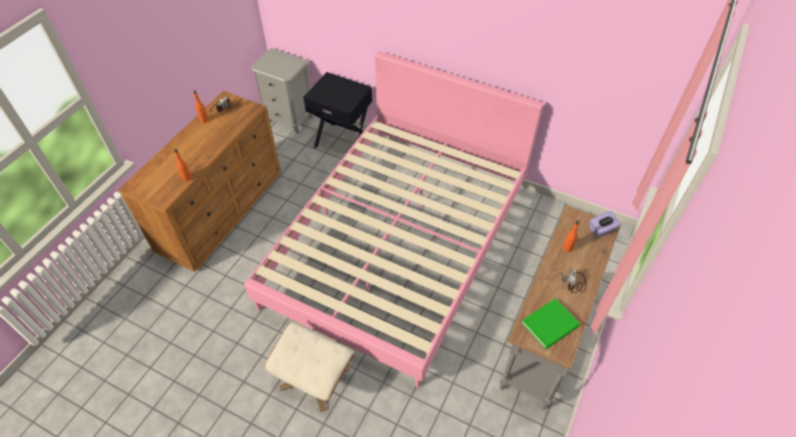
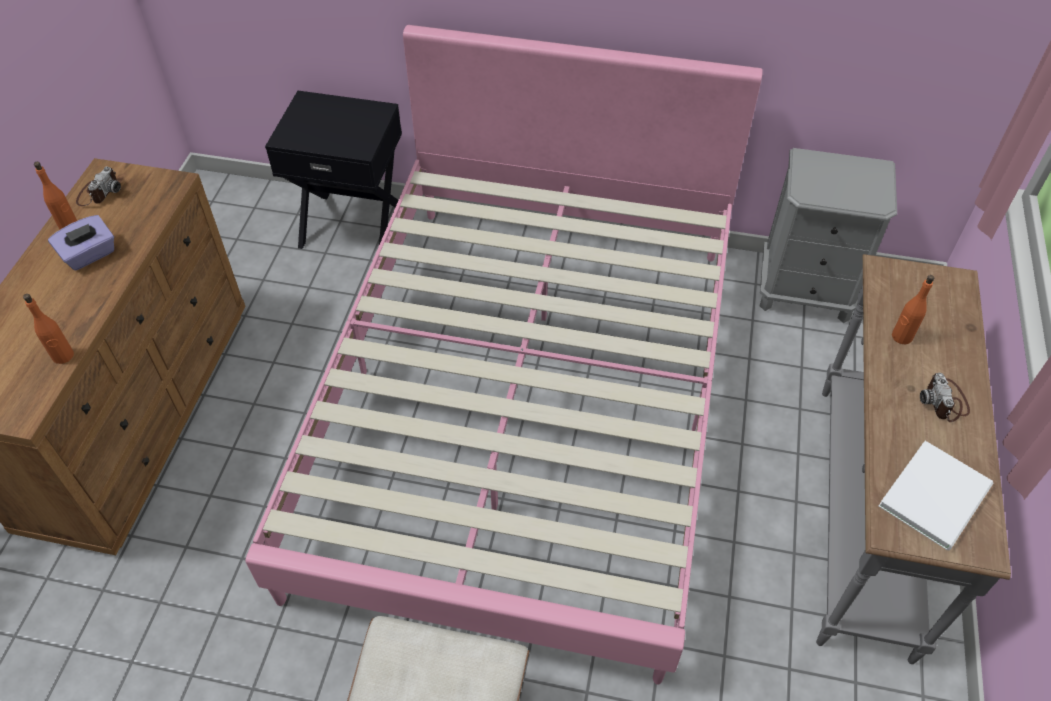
camera: 15 degrees left, 0 degrees up
(289, 118) = (232, 201): grey nightstand -> grey nightstand (805, 291)
(552, 324) = (938, 495): green book -> white book
(602, 230) = (948, 288): purple tissue box -> purple tissue box (90, 255)

